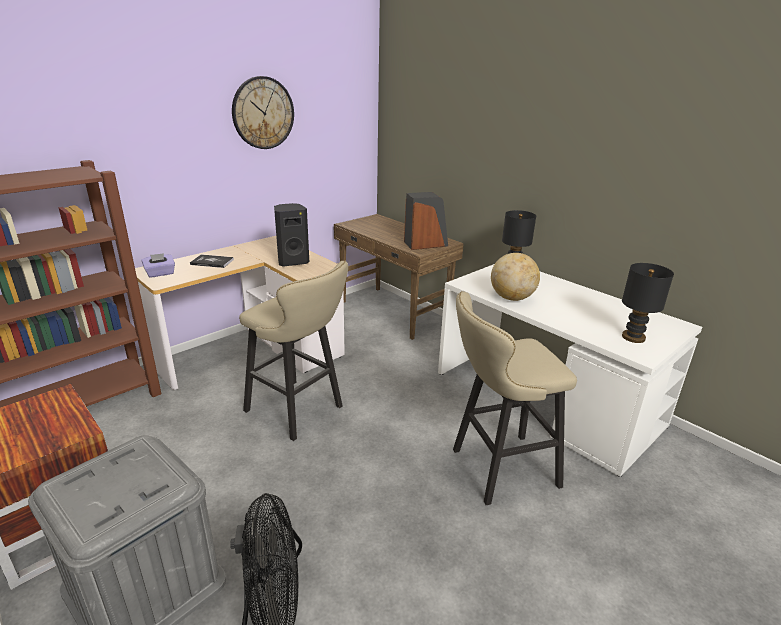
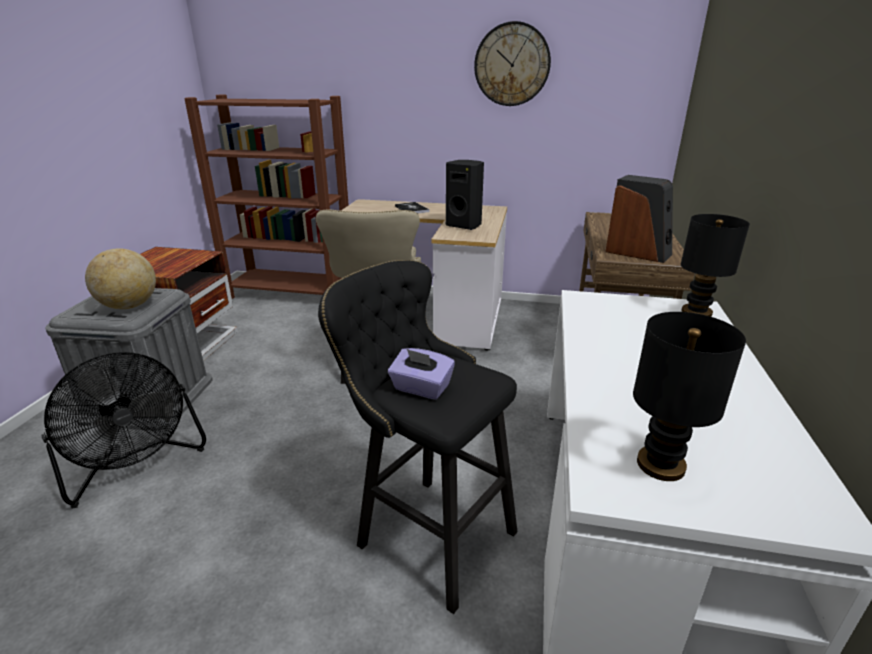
camera: 55 degrees right, 0 degrees up
(160, 274) = (365, 206): purple tissue box -> purple tissue box (421, 388)
(493, 470) = (423, 529): beige stool -> black stool
(512, 298) = (600, 334): globe -> globe (129, 306)

